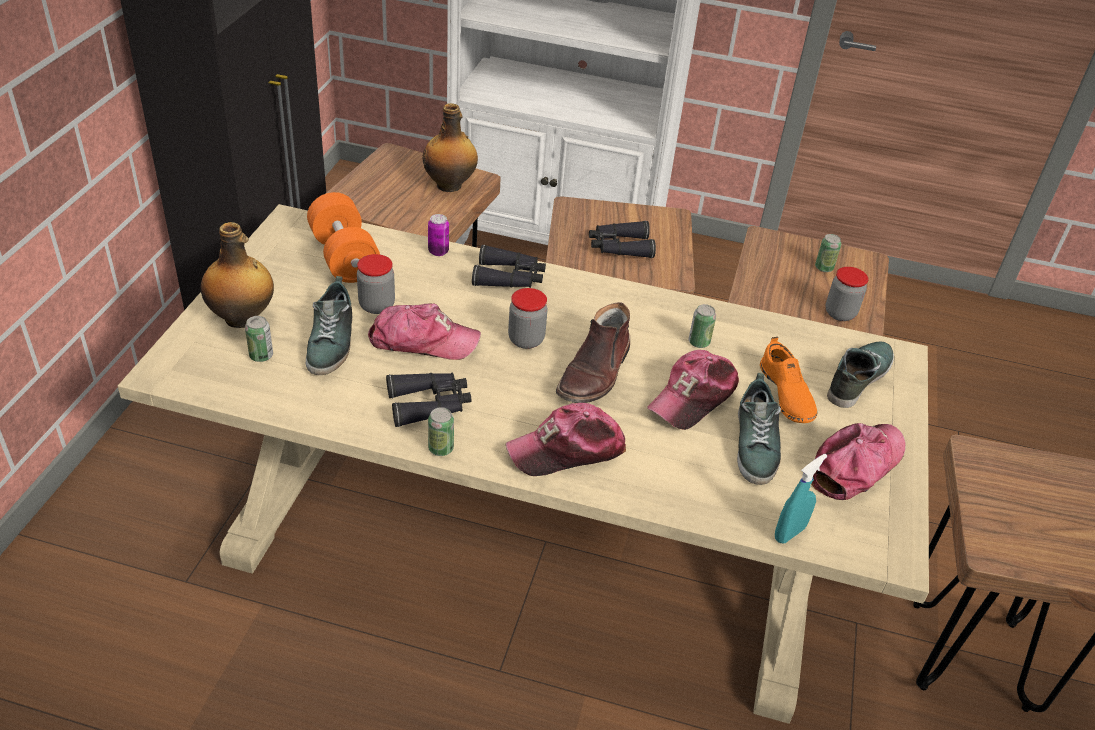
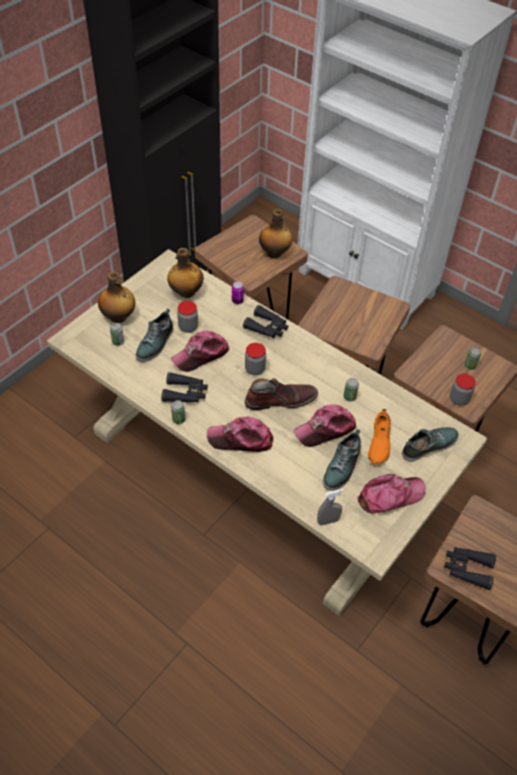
camera: 25 degrees right, 10 degrees up
(344, 257) = (186, 292): orange dumbbell -> bottle
(423, 341) = (201, 355): cap -> cap turned 120 degrees clockwise
(595, 373) = (280, 399): brown boot -> brown boot turned 150 degrees counterclockwise
(619, 247) = (351, 319): black binoculars -> black binoculars (467, 569)
(789, 533) = (328, 521): turquoise spray bottle -> grey spray bottle

